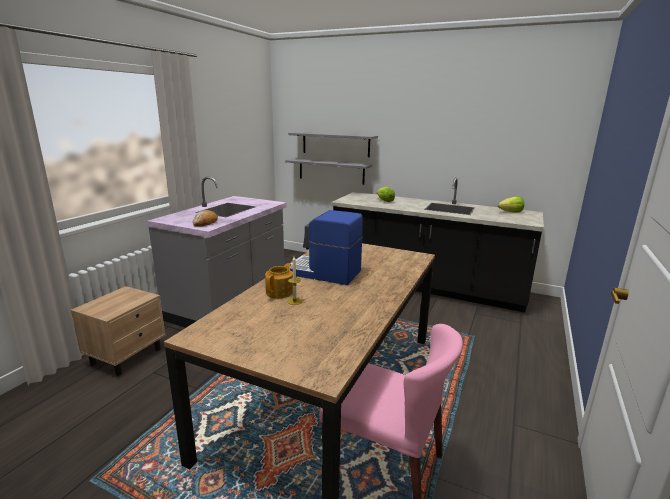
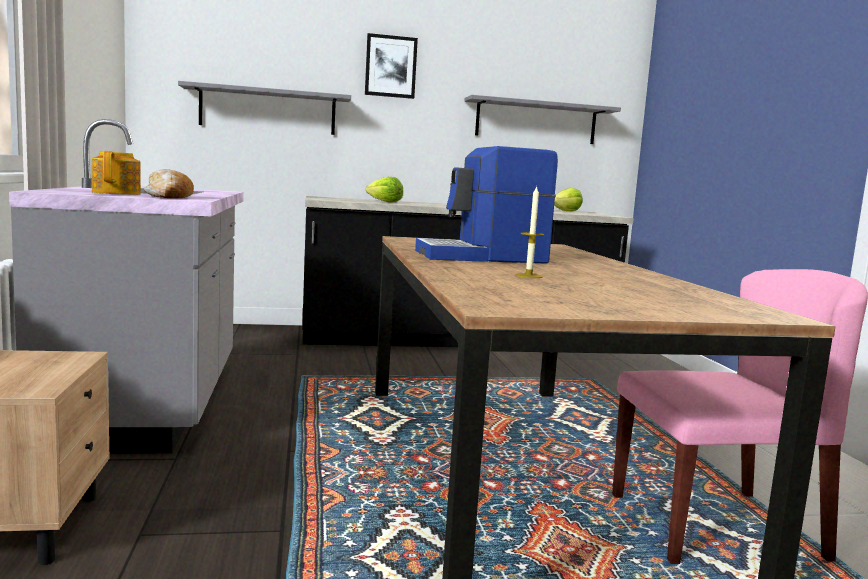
camera: 35 degrees left, 10 degrees down
(280, 292) = (480, 271): teapot -> teapot (117, 193)
(331, 171) = (258, 160): grey shelf -> grey shelf (536, 121)
(402, 115) = (390, 66): none -> picture

